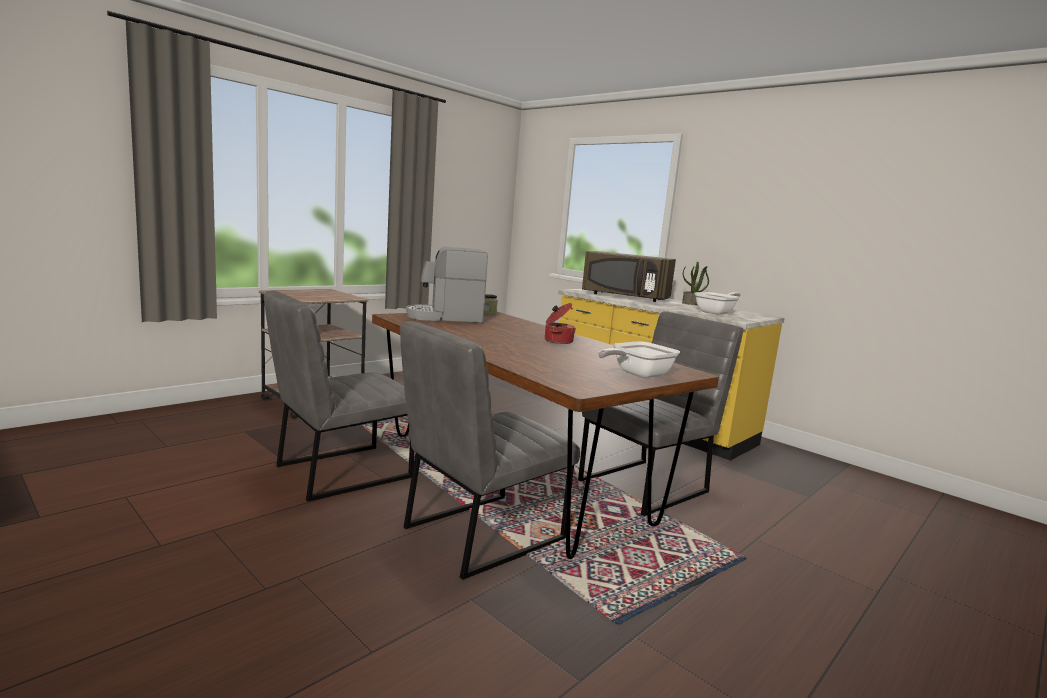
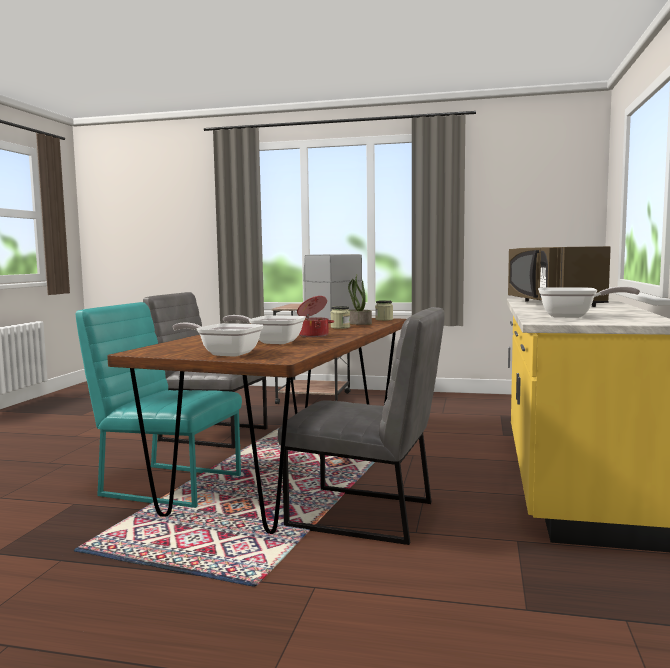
camera: 60 degrees right, 5 degrees down
(480, 534) = (168, 484): grey chair -> turquoise chair
(517, 328) = (340, 327): none -> jar
(582, 354) = (272, 342): none -> frying pan
(692, 303) = (623, 310): potted plant -> potted plant (358, 323)

